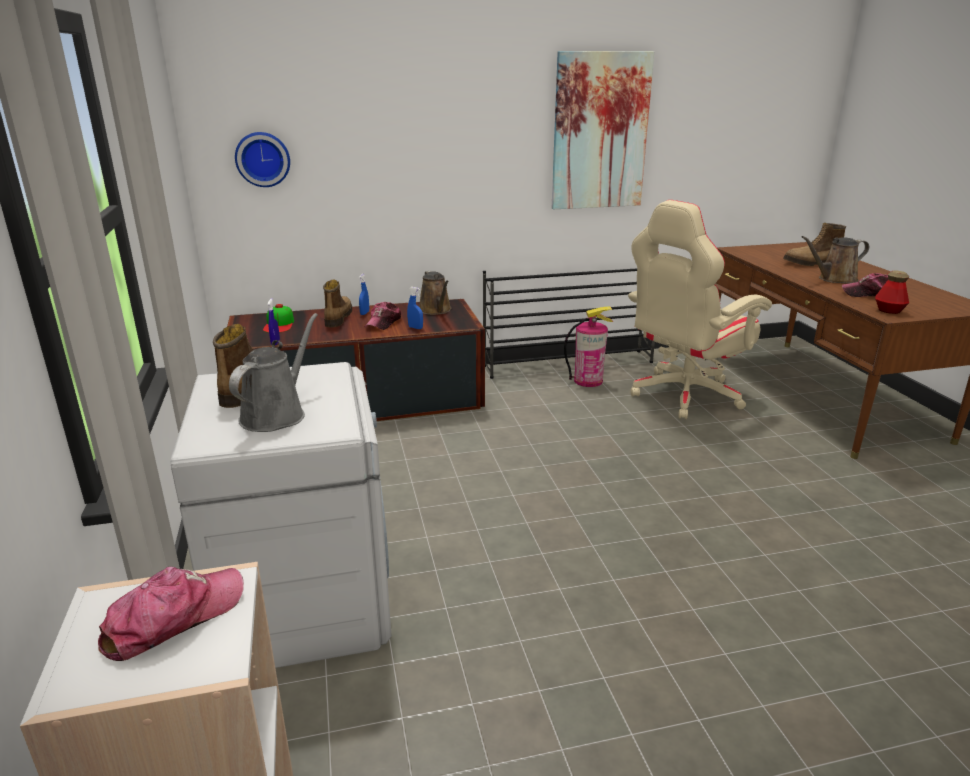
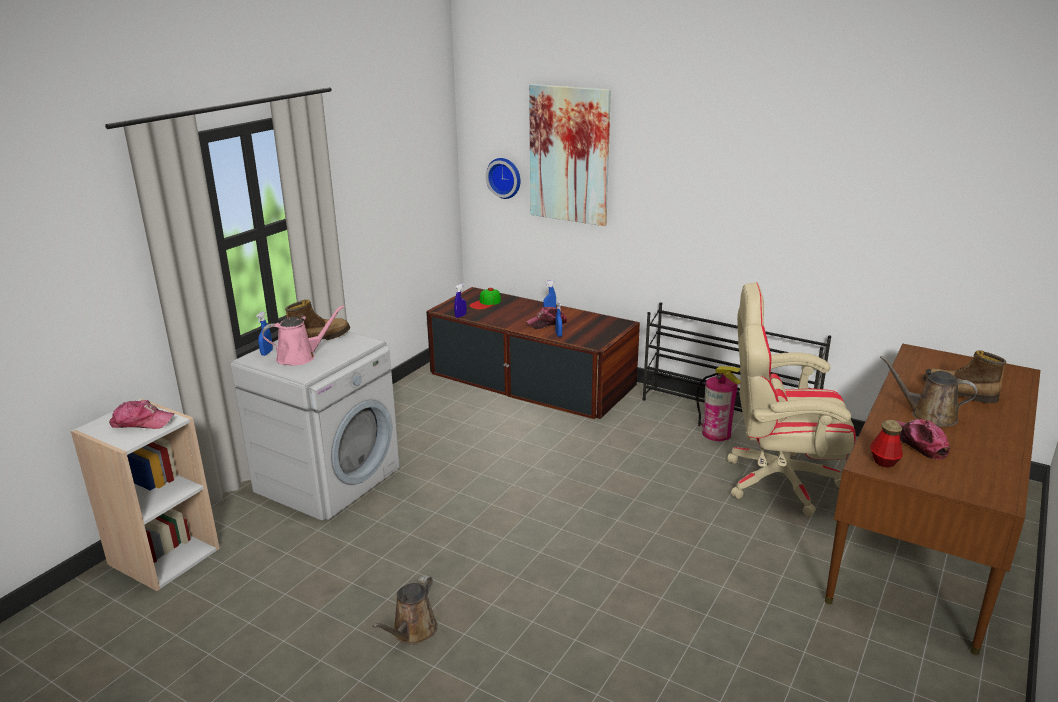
camera: 45 degrees right, 0 degrees up
(209, 429) = (267, 353): none -> blue spray bottle
(276, 414) = (300, 357): grey watering can -> pink watering can
(337, 318) = (526, 310): boot -> none
(436, 310) = (599, 325): brown watering can -> brown watering can (412, 632)
(600, 132) = (784, 197): picture -> picture (569, 155)

